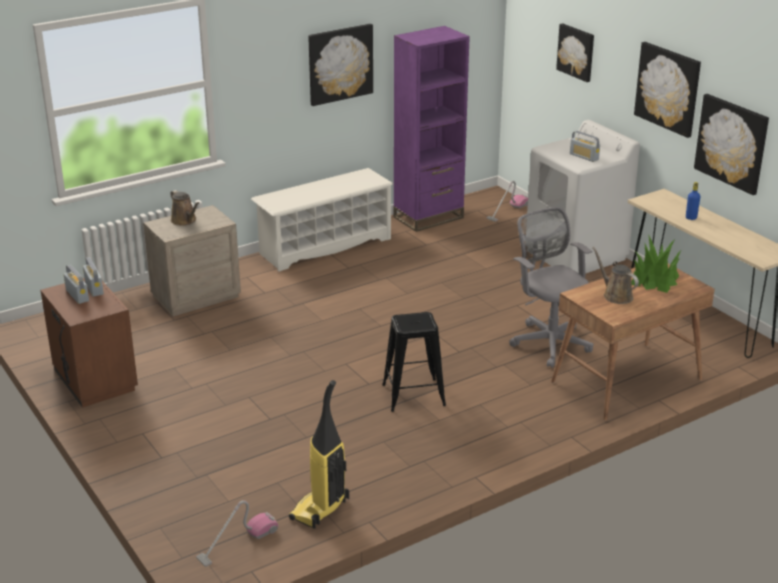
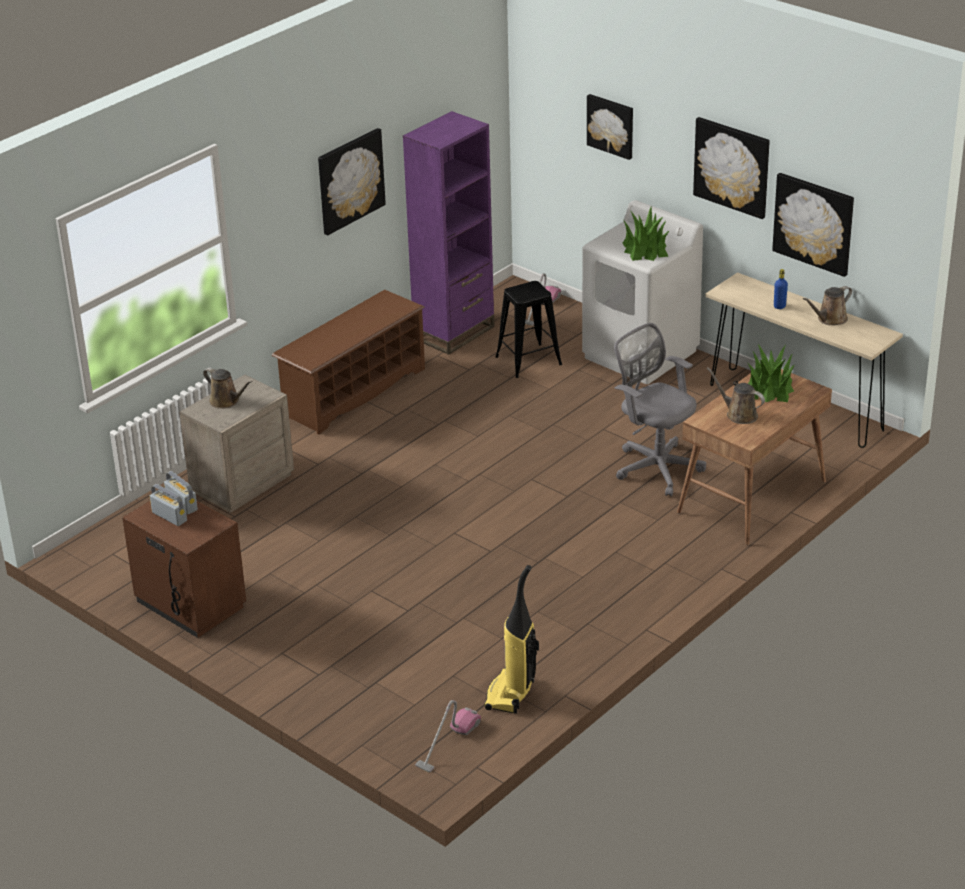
camera: 15 degrees left, 5 degrees up
(325, 246) = (354, 392): white shoe rack -> brown shoe rack
(413, 395) = (543, 554): black stool -> black stool (528, 361)
(584, 157) = (645, 249): radio -> potted plant
(734, 234) = (830, 319): none -> brown watering can

